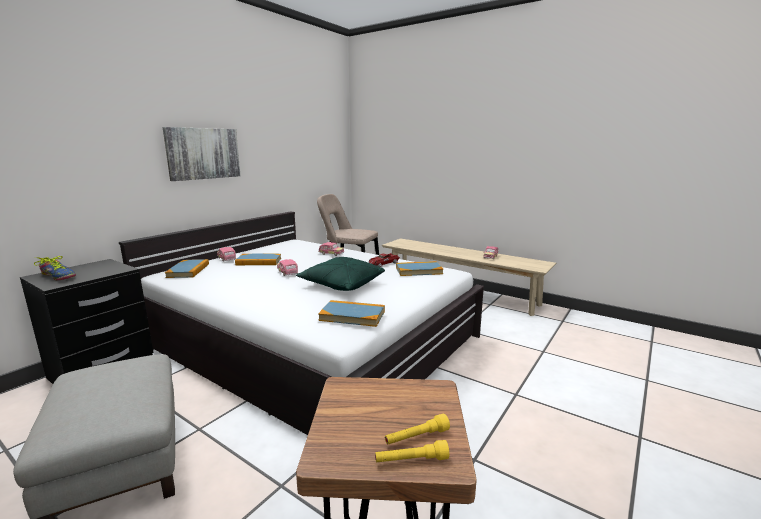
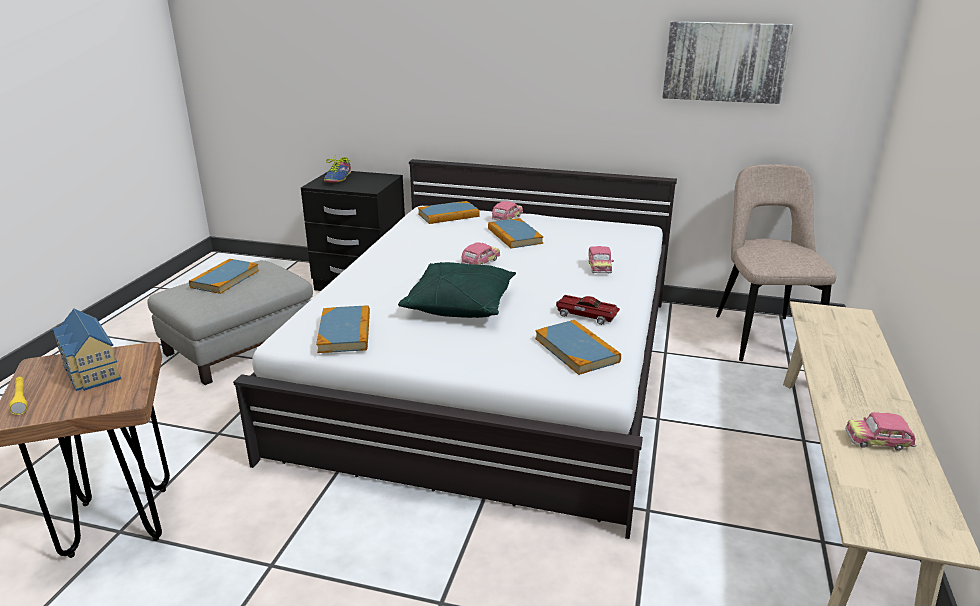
camera: 70 degrees right, 10 degrees up
(95, 391) = (225, 279): none -> book
(203, 153) = (532, 65): picture -> picture (725, 62)
(369, 414) = (89, 371): none -> toy house
(416, 437) = (50, 398): yellow flashlight -> none

